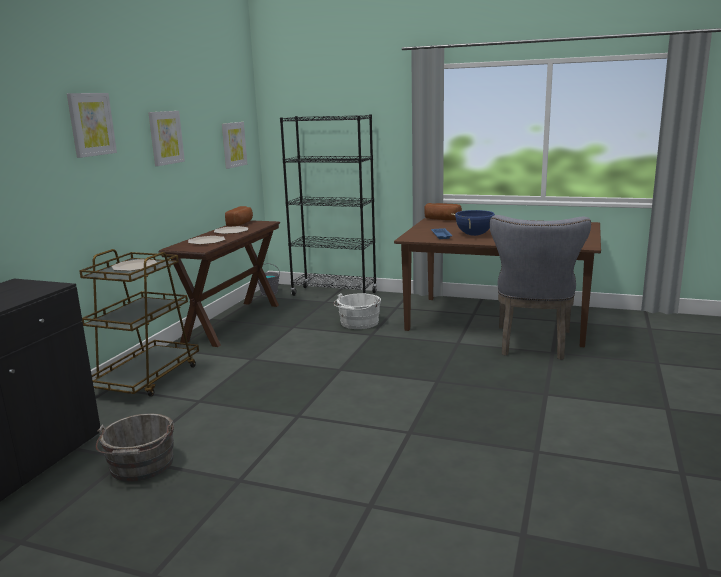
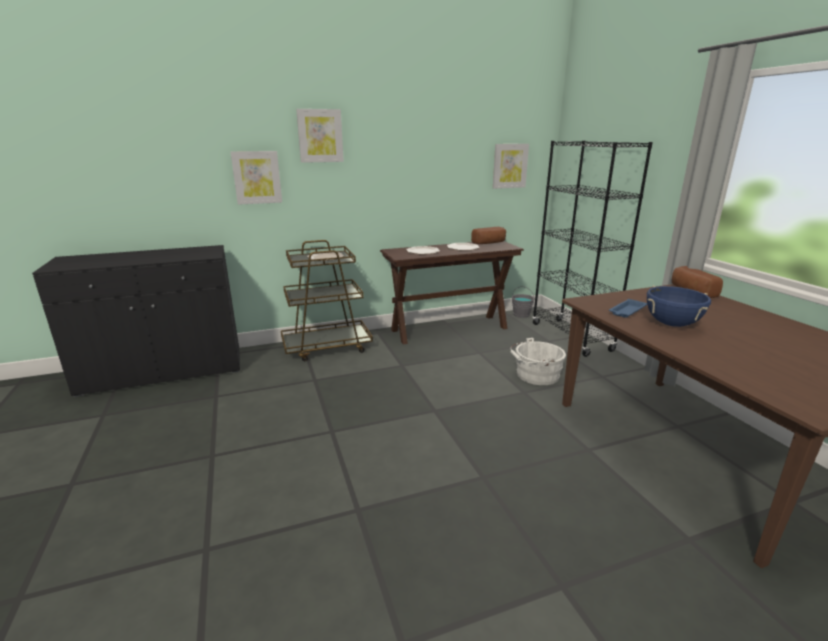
camera: 50 degrees right, 5 degrees up
(141, 466) = (208, 407): grey bucket -> none
(165, 137) = (410, 152): picture -> picture (257, 177)
(533, 345) = (681, 511): grey chair -> none

